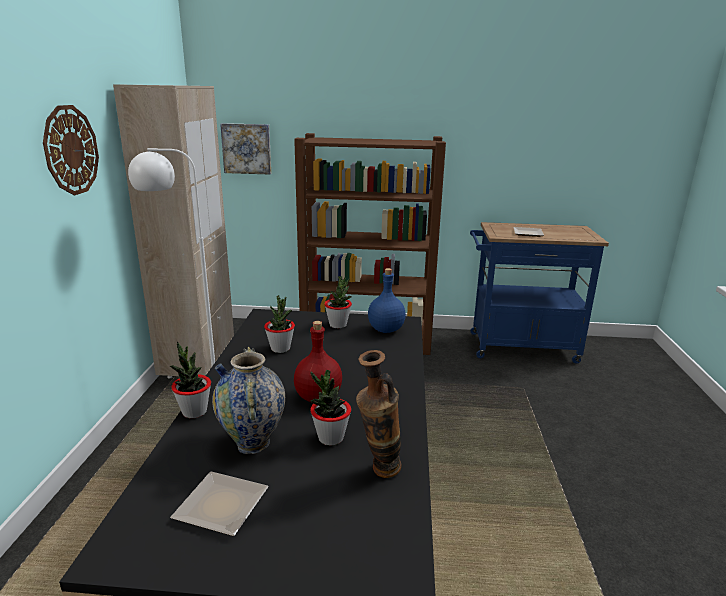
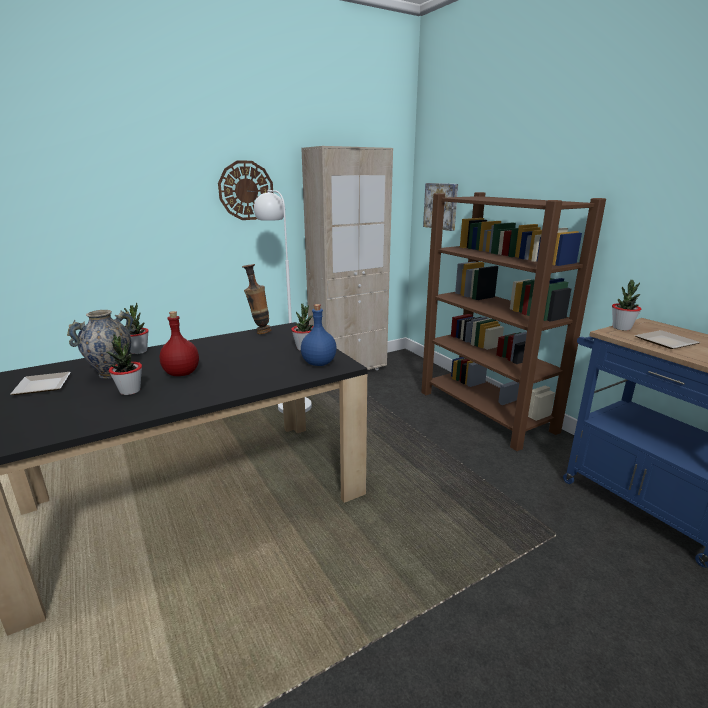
camera: 55 degrees right, 0 degrees up
(280, 348) = (242, 345): potted plant -> potted plant (621, 328)
(378, 472) = (93, 415): vase -> vase (259, 332)

